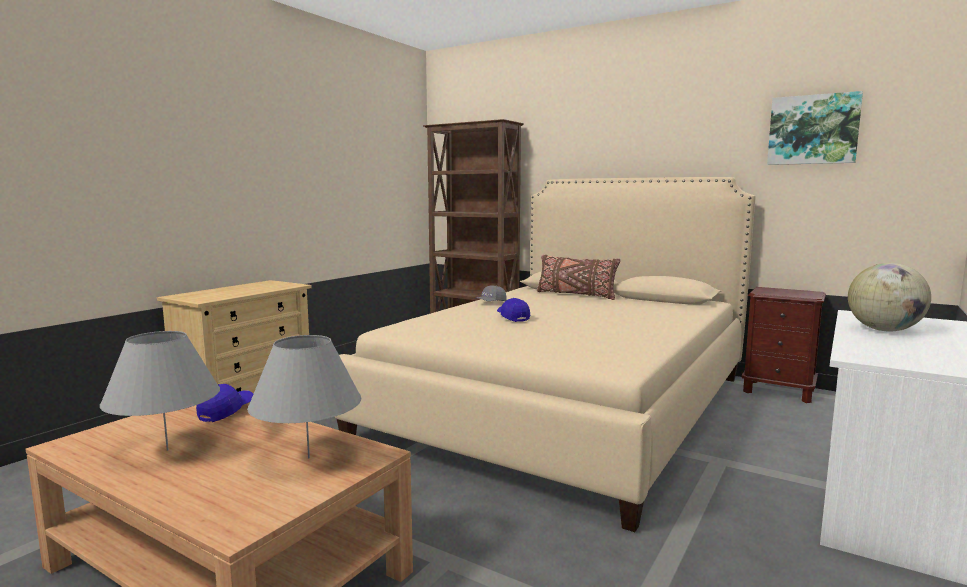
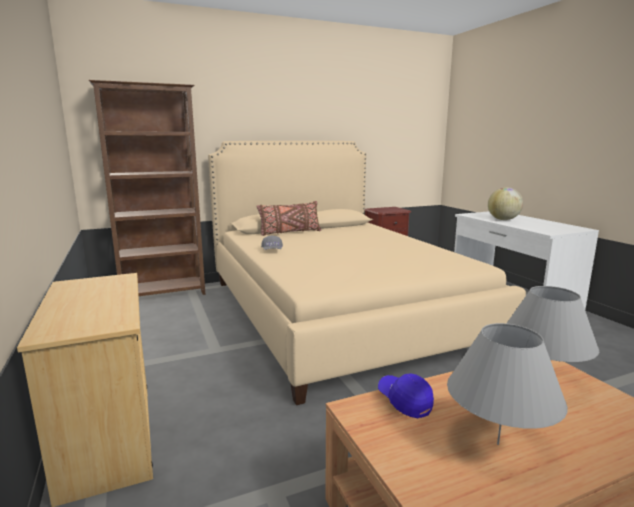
camera: 55 degrees left, 5 degrees up
(512, 317) = (335, 256): blue cap -> none
(813, 129) = (385, 113): picture -> none

